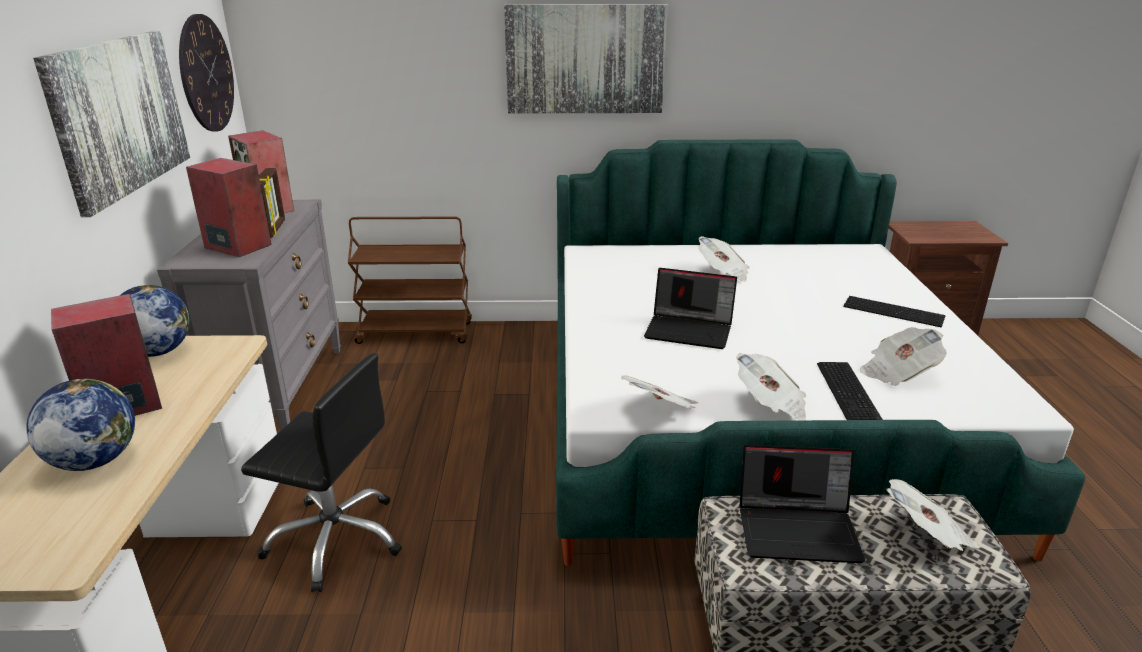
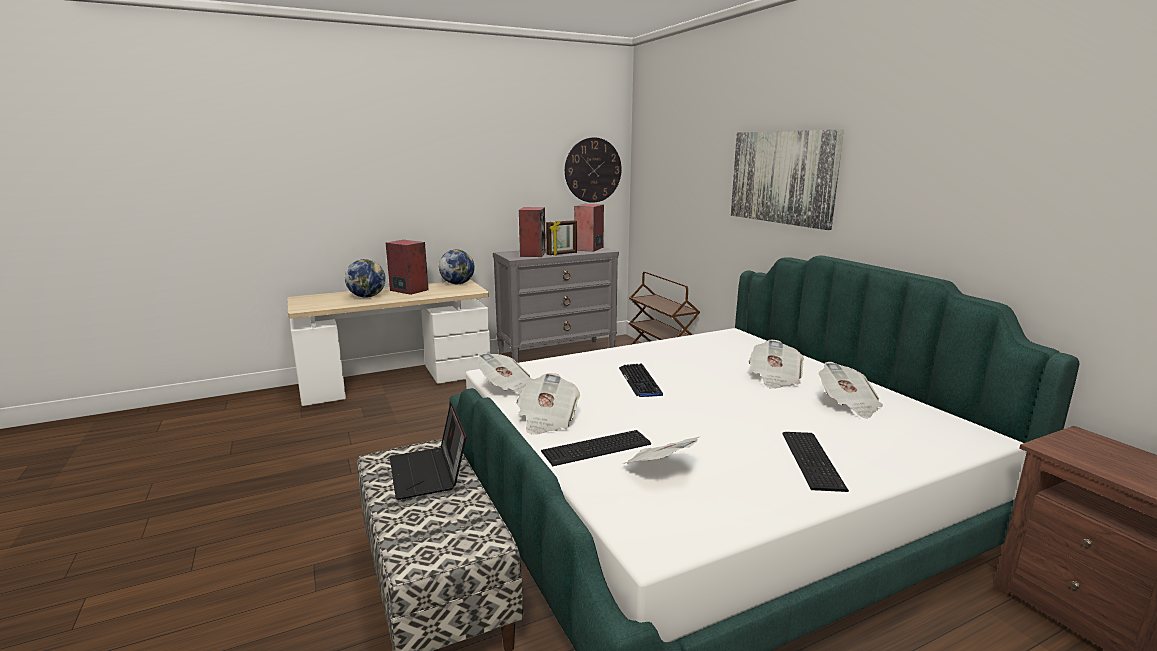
camera: 65 degrees right, 10 degrees down
(120, 116) = (500, 176): picture -> none
(336, 539) = (447, 402): black office chair -> none
(690, 330) = (640, 381): laptop -> keyboard
(927, 535) = (444, 528): newspaper -> newspaper (848, 405)

